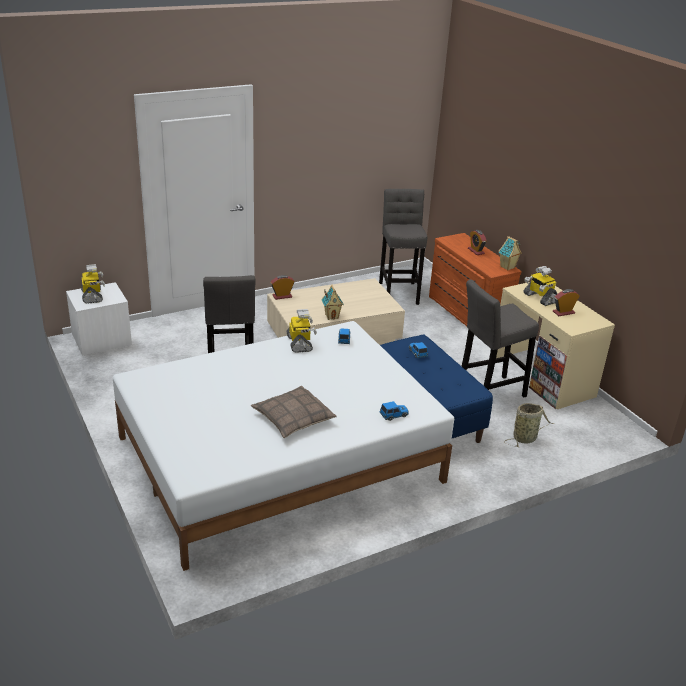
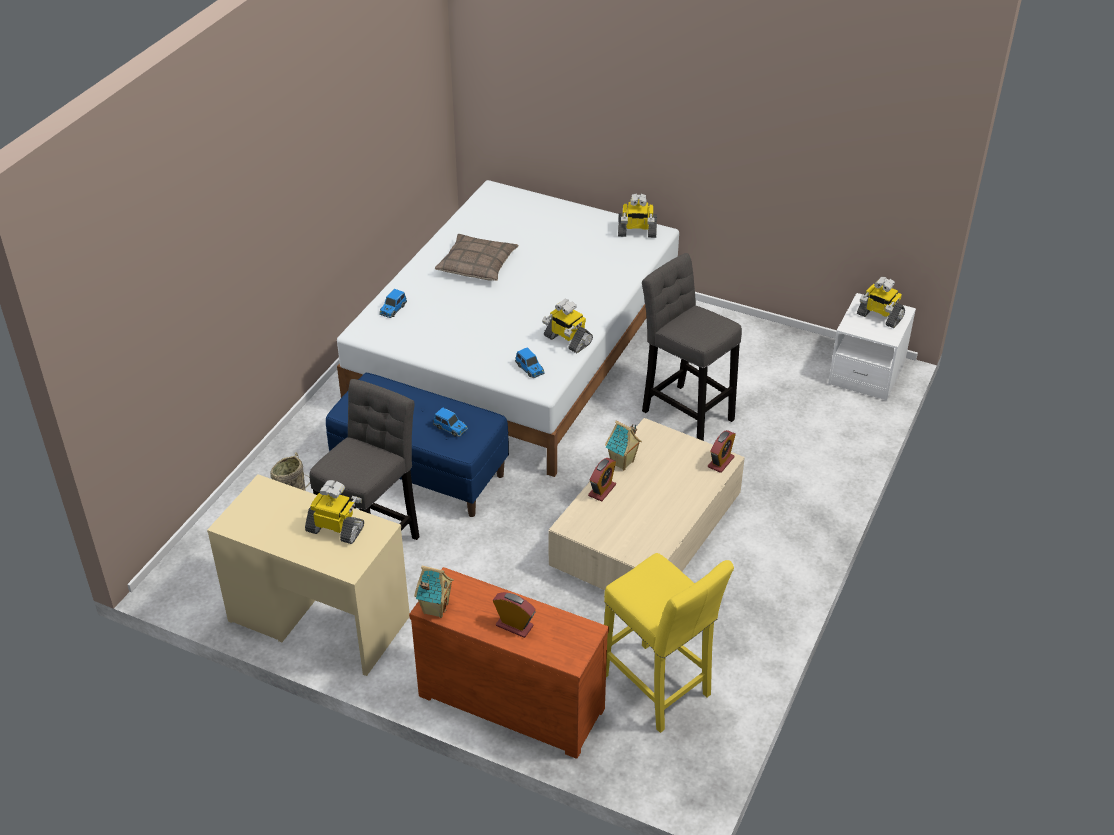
camera: 145 degrees right, 10 degrees up
(145, 385) = (636, 232): none -> toy robot
(399, 292) = (658, 690): grey stool -> yellow stool
(563, 312) = (287, 515): alarm clock -> alarm clock (602, 490)

